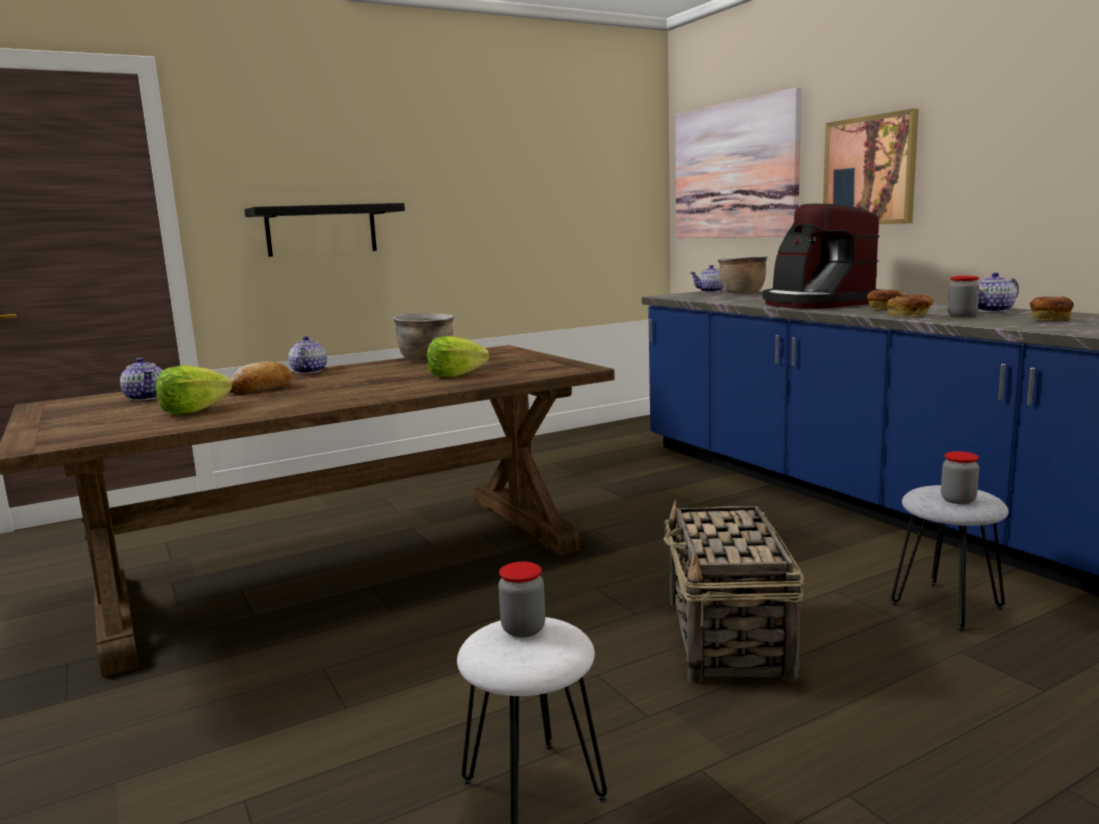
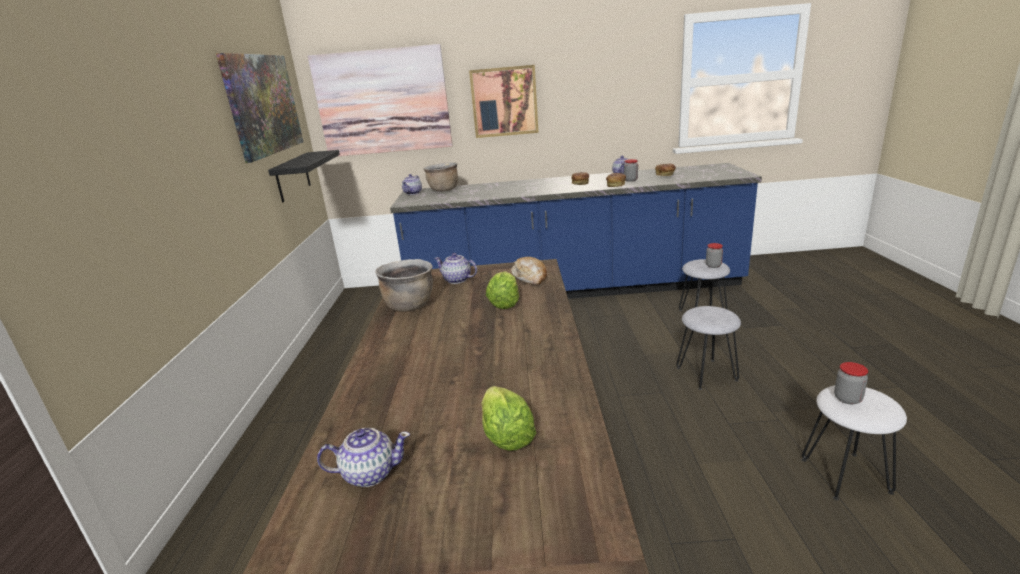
camera: 60 degrees left, 10 degrees up
(261, 388) = (431, 391): bread -> bread (530, 277)
(308, 371) = (369, 361): teapot -> teapot (457, 280)
(321, 230) = (129, 212): black shelf -> black shelf (293, 176)
(570, 165) = (263, 104): none -> picture
(728, 639) = (707, 374): basket -> grey stool
(815, 303) = (530, 188): coffee machine -> none

